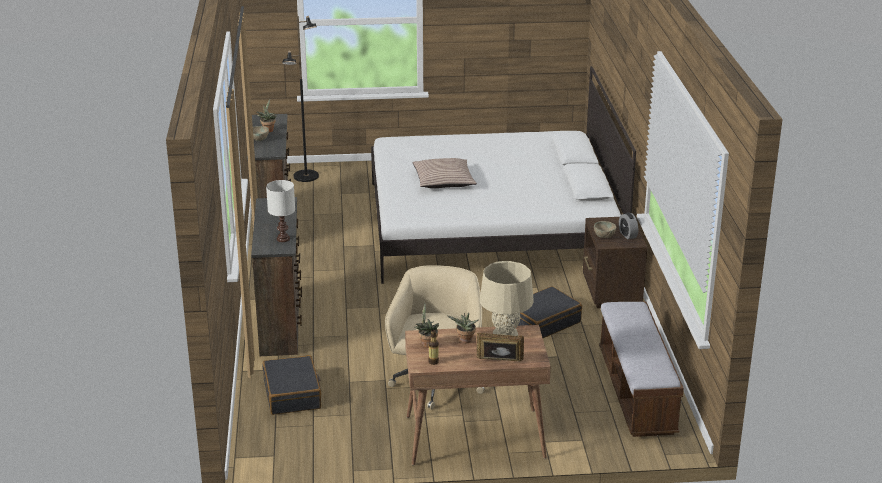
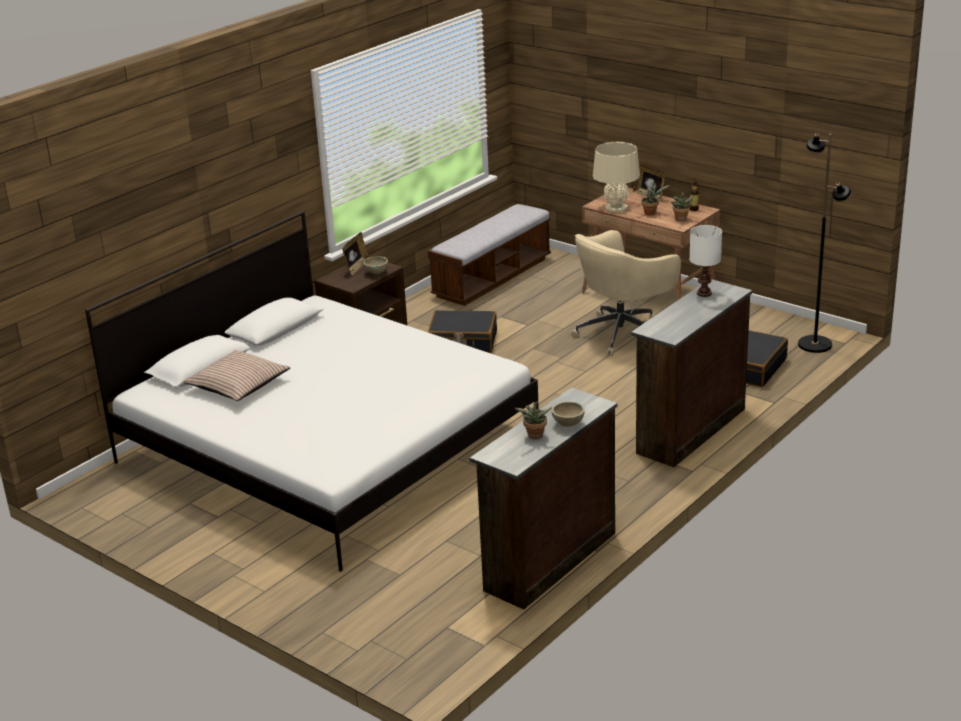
camera: 135 degrees left, 0 degrees up
(306, 176) = (396, 631): black floor lamp -> black floor lamp (815, 344)
(444, 181) = (383, 389): pillow -> pillow (238, 385)
(627, 235) = (356, 267): alarm clock -> picture frame

